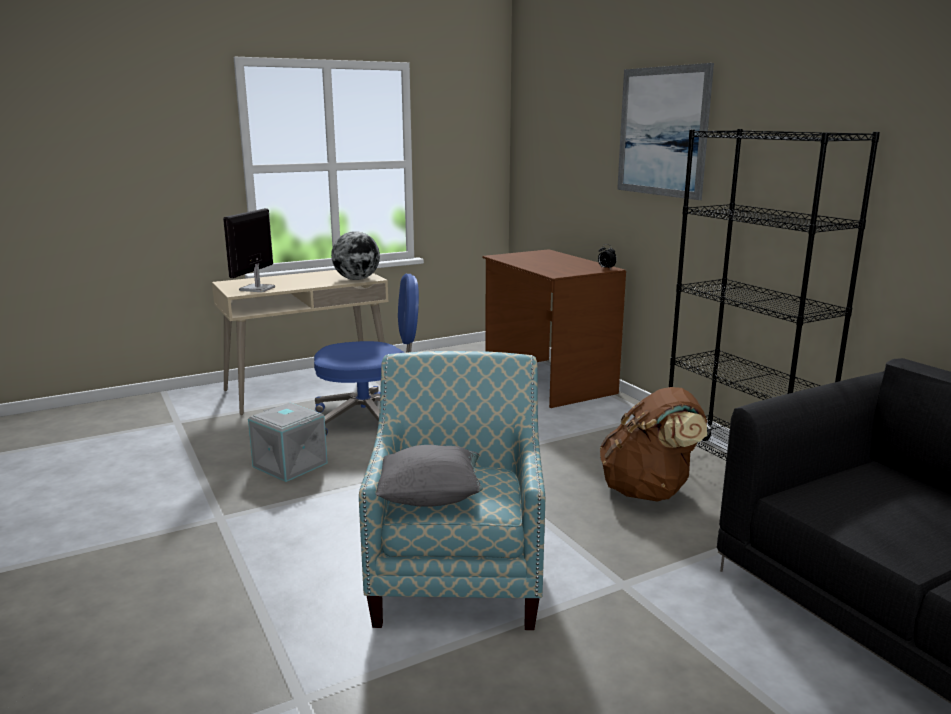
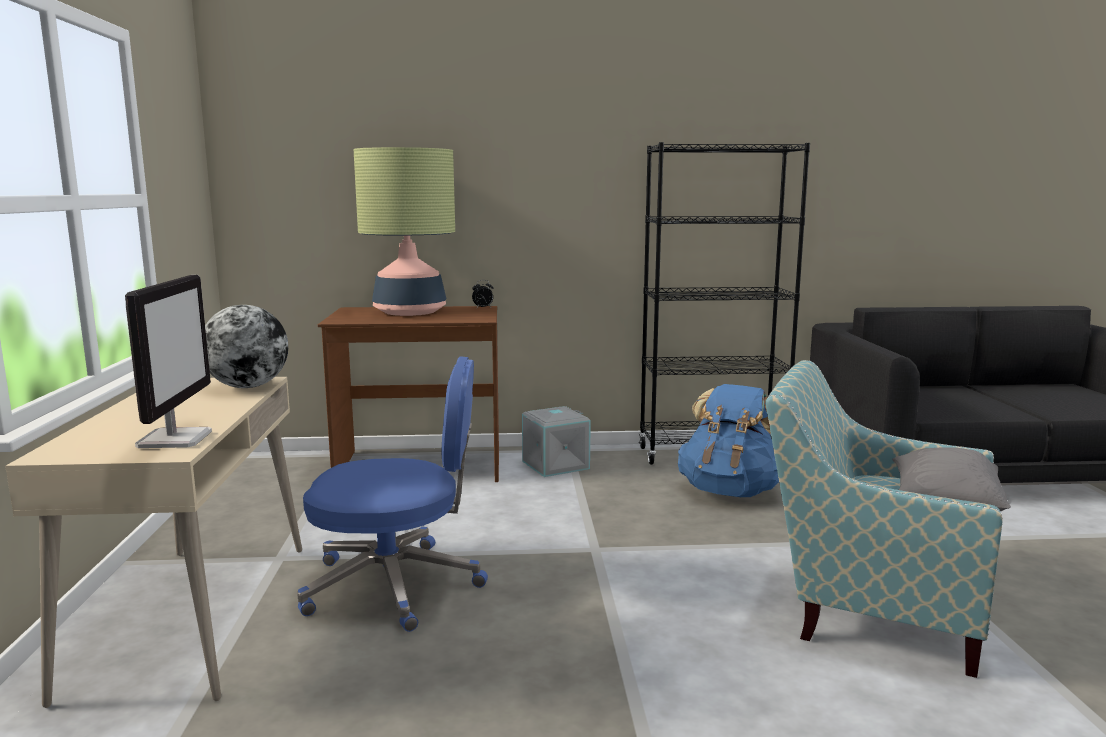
camera: 65 degrees left, 5 degrees down
(257, 289) = (175, 439): monitor -> monitor turned 135 degrees counterclockwise
(288, 465) = (502, 676): grey storage box -> grey storage box (555, 465)
(369, 419) = (396, 585): blue office chair -> blue office chair turned 75 degrees clockwise
(556, 260) = (410, 312): none -> table lamp
(649, 491) = (730, 491): brown backpack -> blue backpack
(662, 132) = (531, 151): picture -> none

